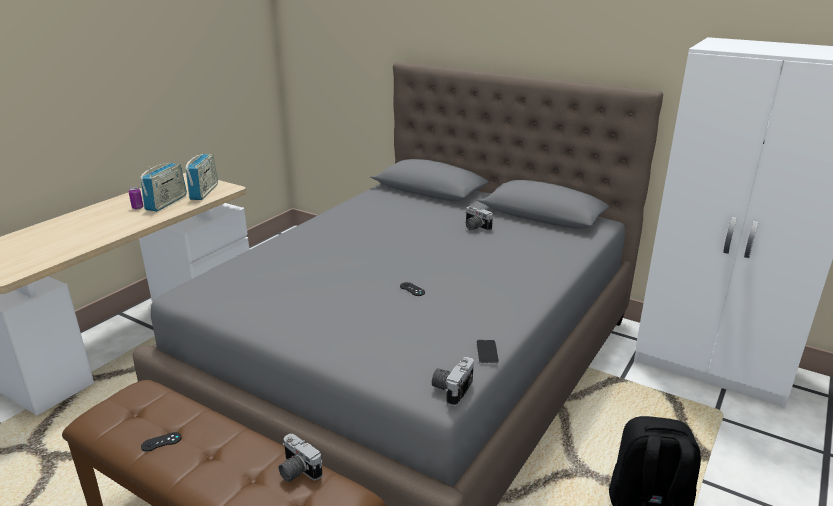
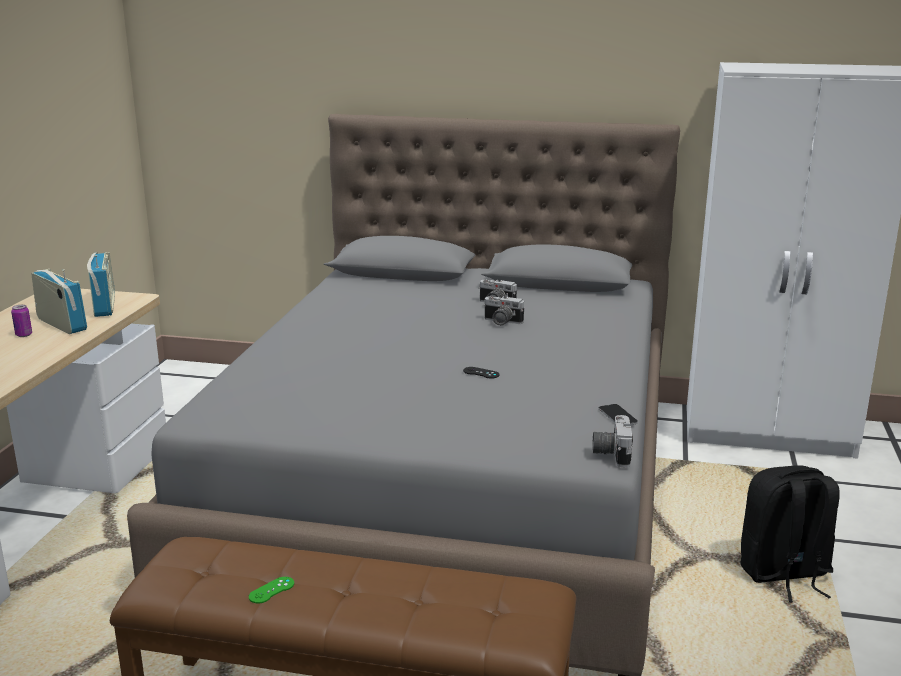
camera: 20 degrees left, 5 degrees down
(161, 442) = (271, 590): black game controller -> green game controller
(166, 203) = (62, 324): radio -> radio turned 45 degrees counterclockwise
(296, 471) = (464, 581): camera -> camera (501, 322)

